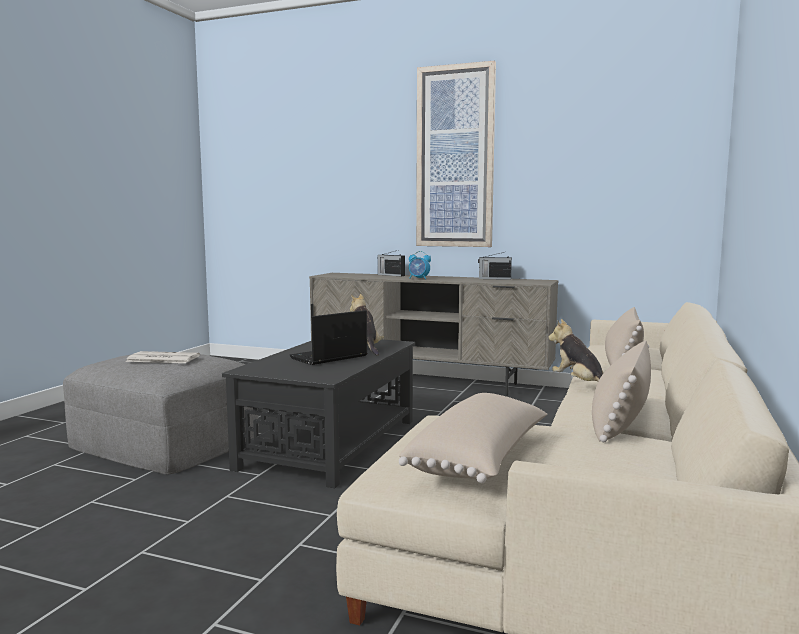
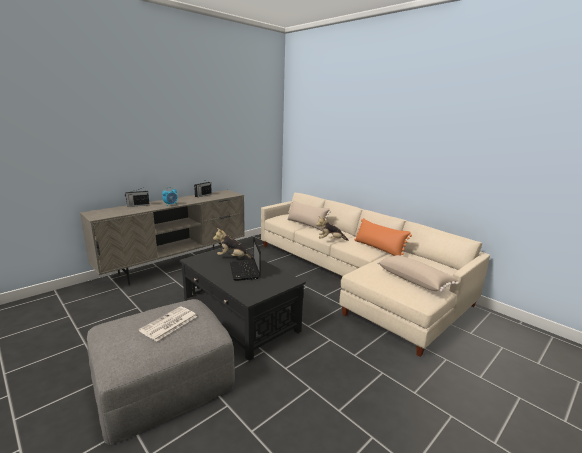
camera: 65 degrees left, 10 degrees up
(455, 157) = (167, 123): picture -> none
(620, 419) = (378, 249): beige pillow -> orange pillow

